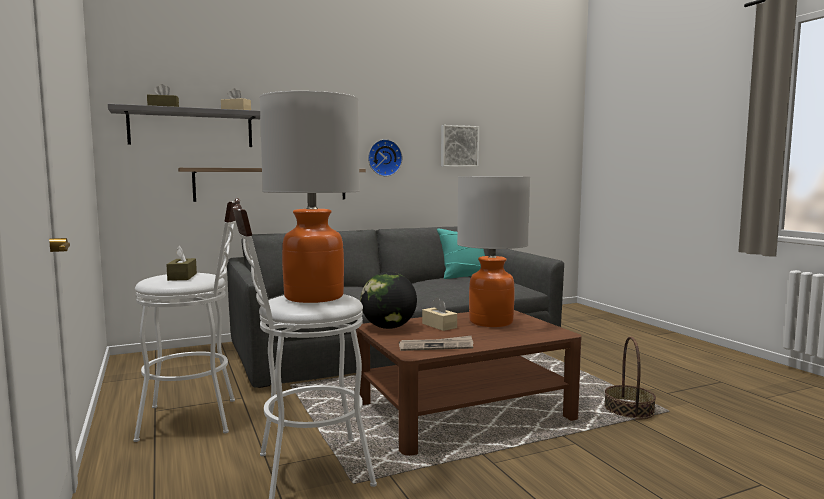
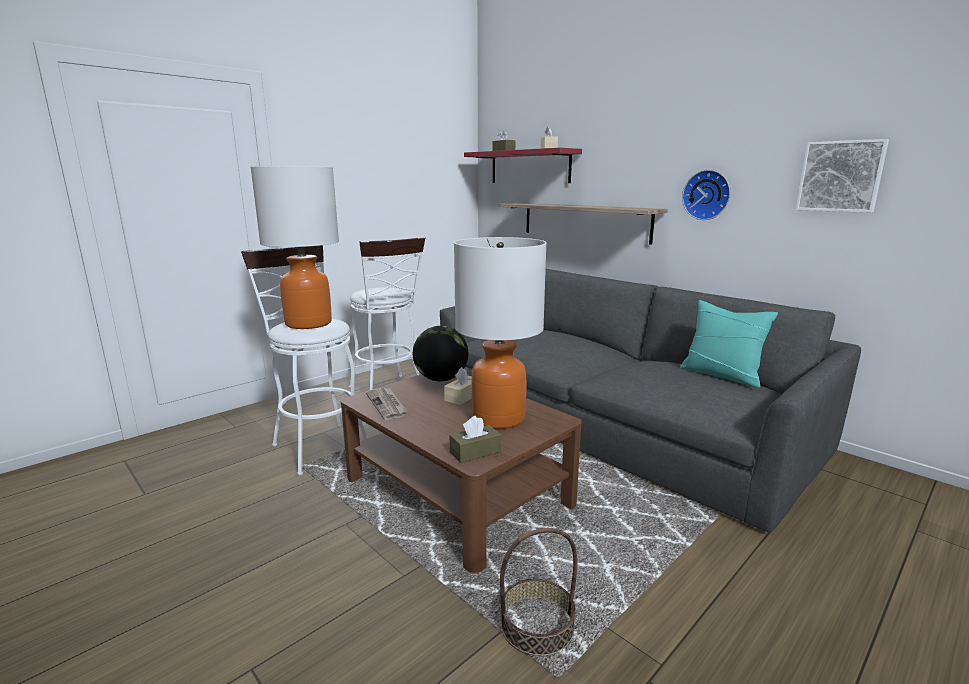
camera: 70 degrees right, 10 degrees up
(182, 277) = (376, 291): brown tissue box -> brown tissue box (475, 452)
(191, 128) = (529, 167): grey shelf -> red shelf

